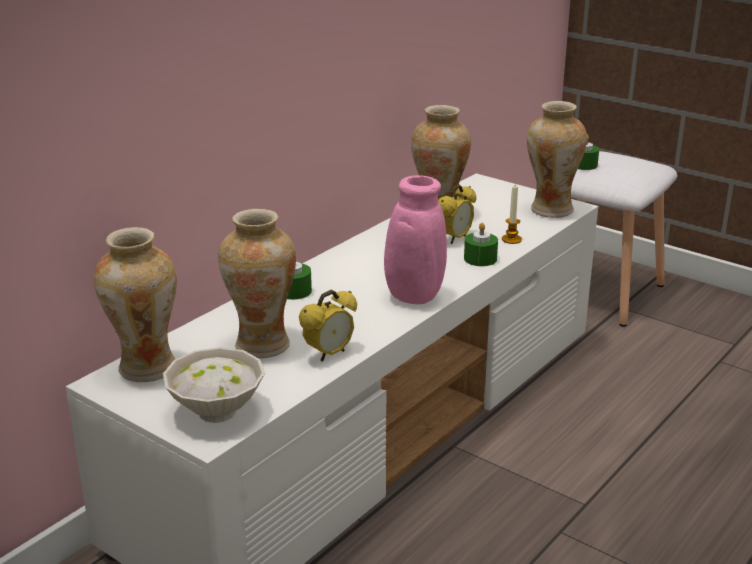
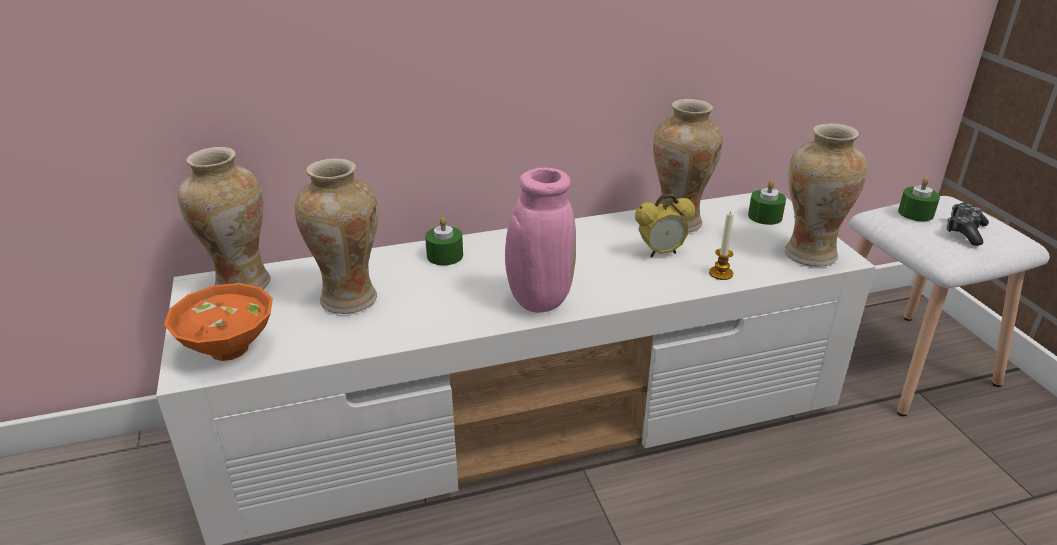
camera: 35 degrees right, 5 degrees up
(218, 413) = (229, 350): white bowl -> orange bowl
(329, 354) = (387, 331): alarm clock -> none
(480, 259) = (659, 284): green candle -> green candle (765, 216)
(624, 168) = (965, 231): none -> game controller

